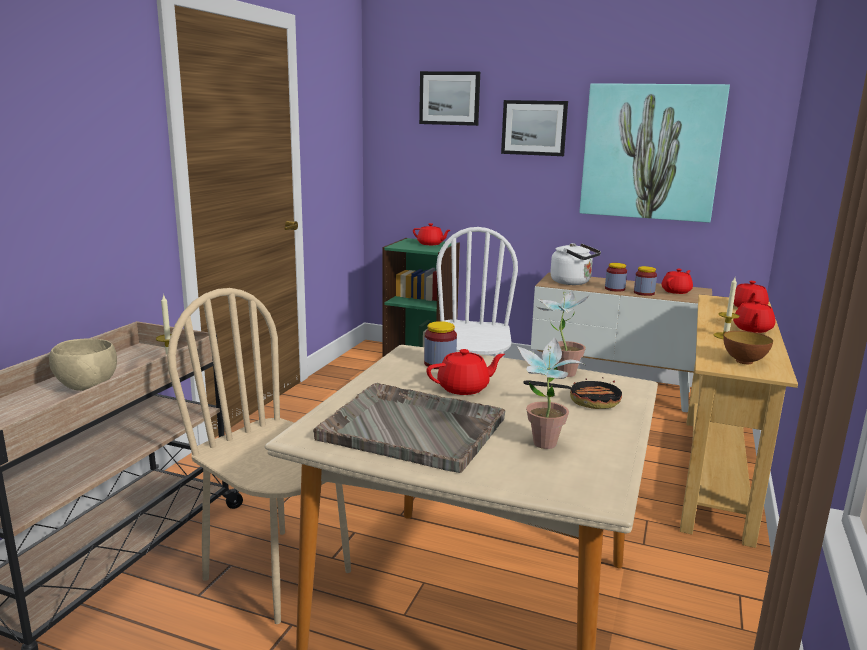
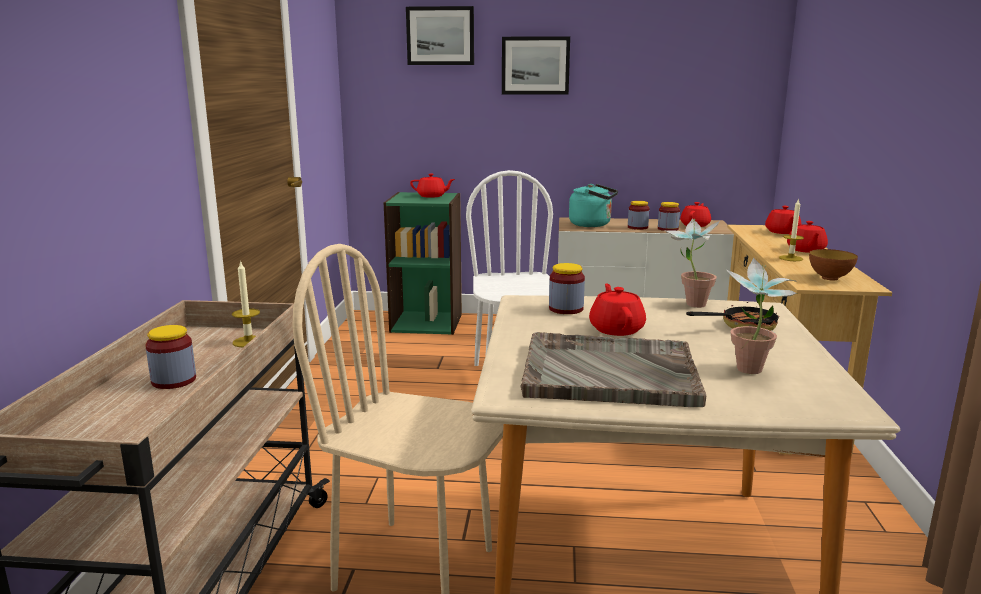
camera: 15 degrees left, 0 degrees up
(87, 387) = (174, 380): beige bowl -> jar
(464, 388) = (616, 329): red teapot -> red teapot turned 60 degrees counterclockwise
(573, 282) = (592, 224): white kettle -> turquoise kettle
(650, 152) = (656, 87): picture -> none

